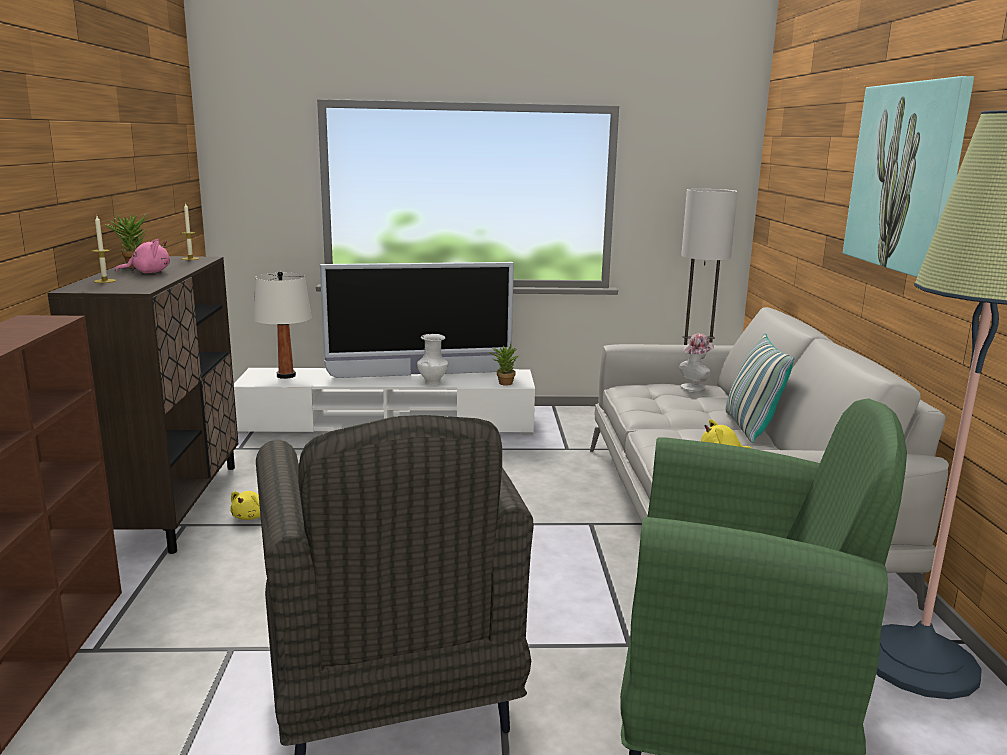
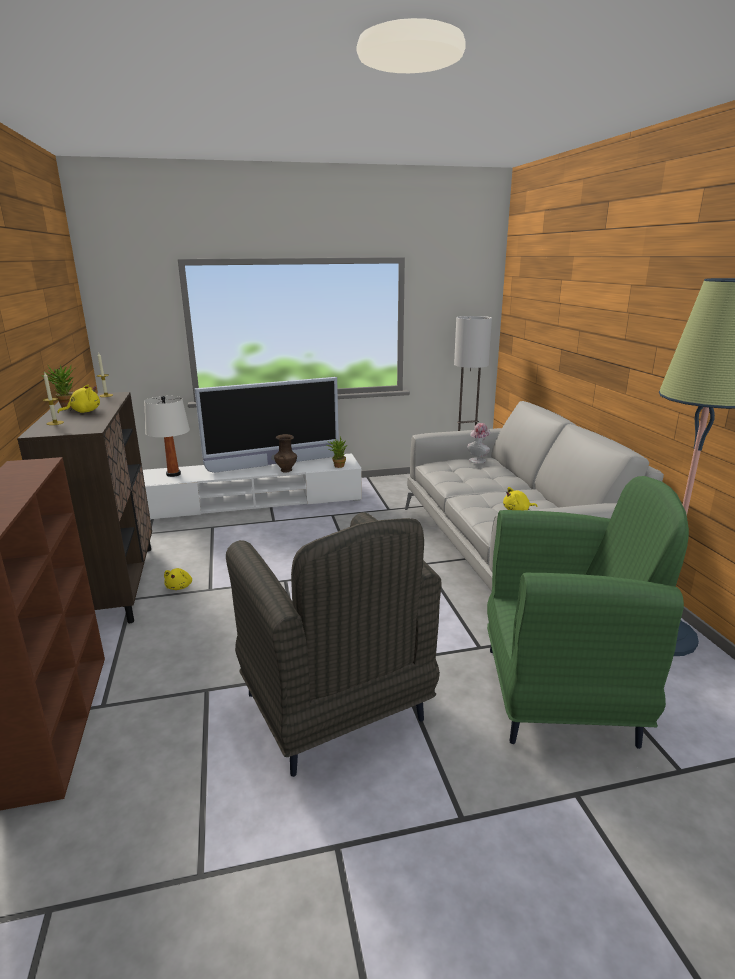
camera: 10 degrees left, 5 degrees up
(148, 272) = (83, 412): pink plush toy -> yellow plush toy
(432, 382) = (286, 470): white vase -> brown vase
(750, 428) = (526, 488): pillow -> none
(906, 177) = (625, 312): picture -> none

